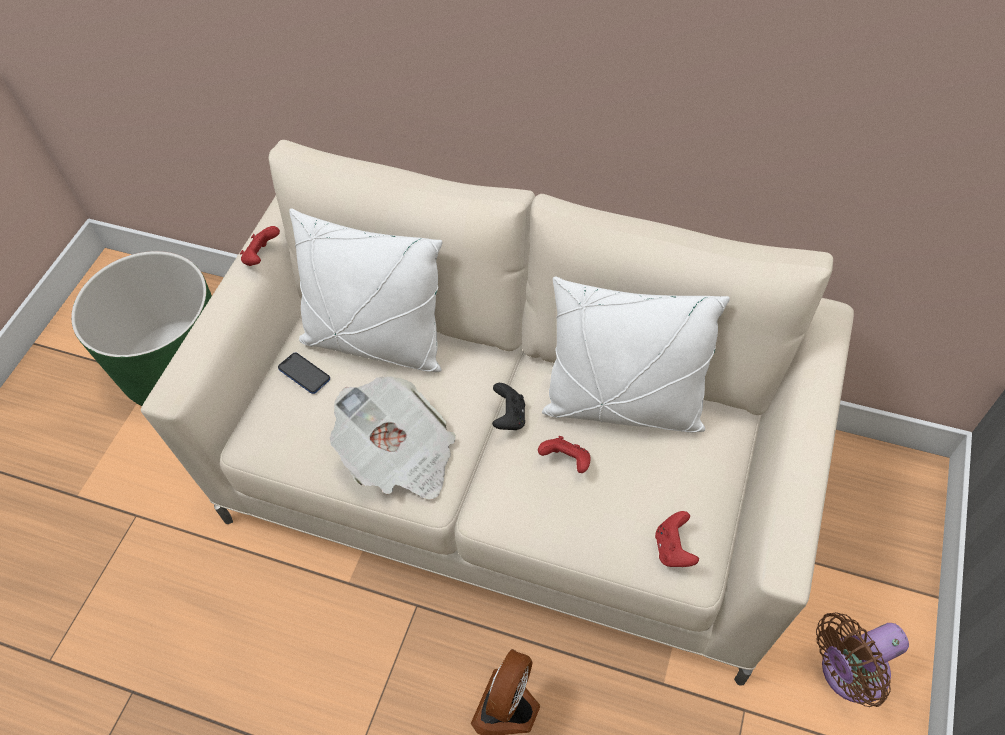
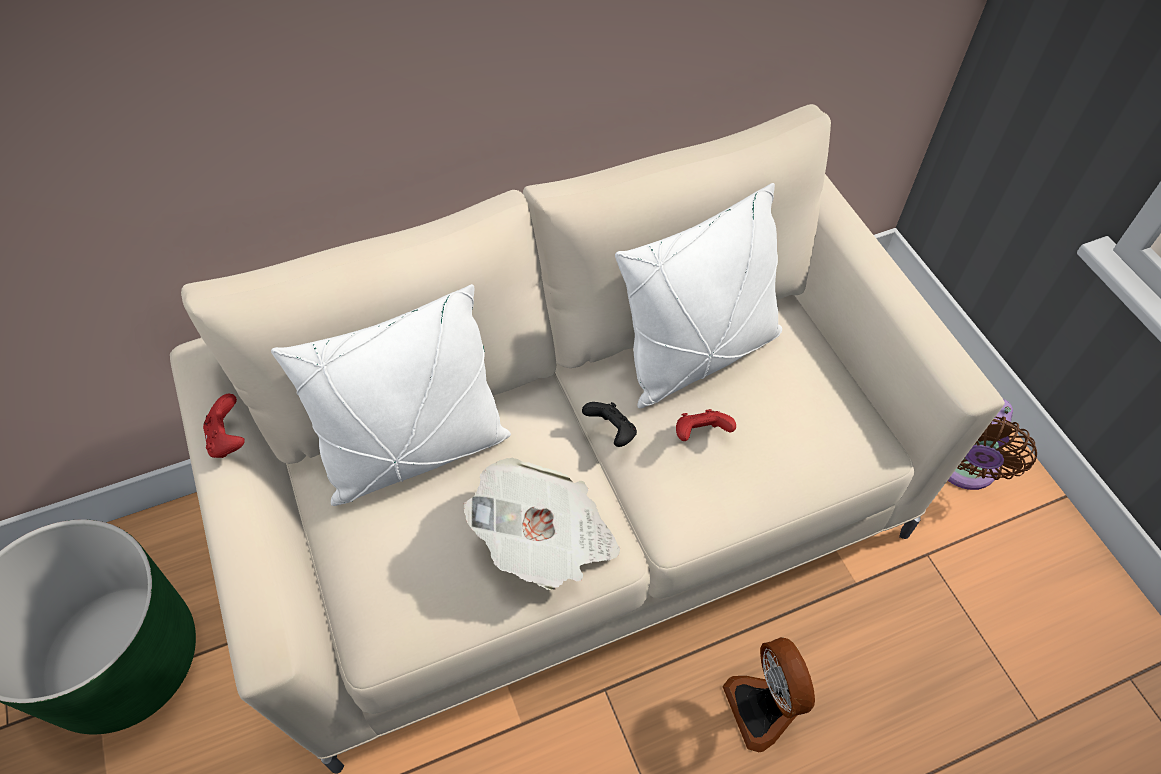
camera: 45 degrees left, 0 degrees up
(304, 374) = (370, 533): phone -> none
(673, 548) = (850, 442): red game controller -> none

